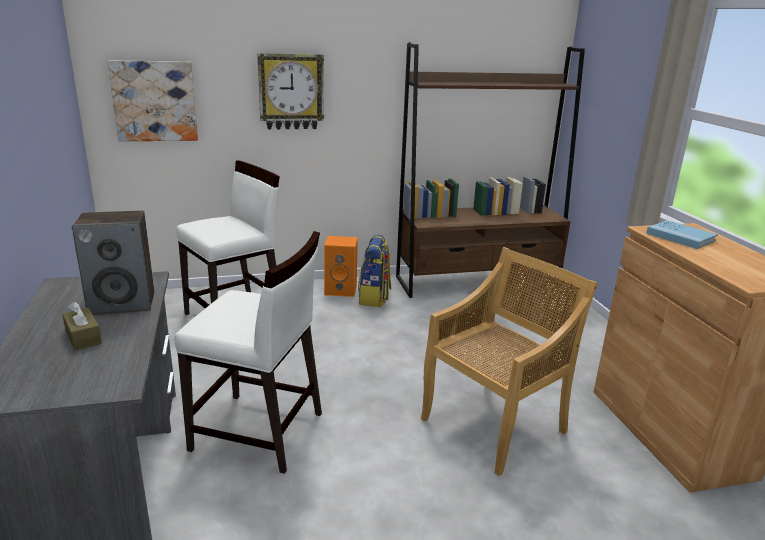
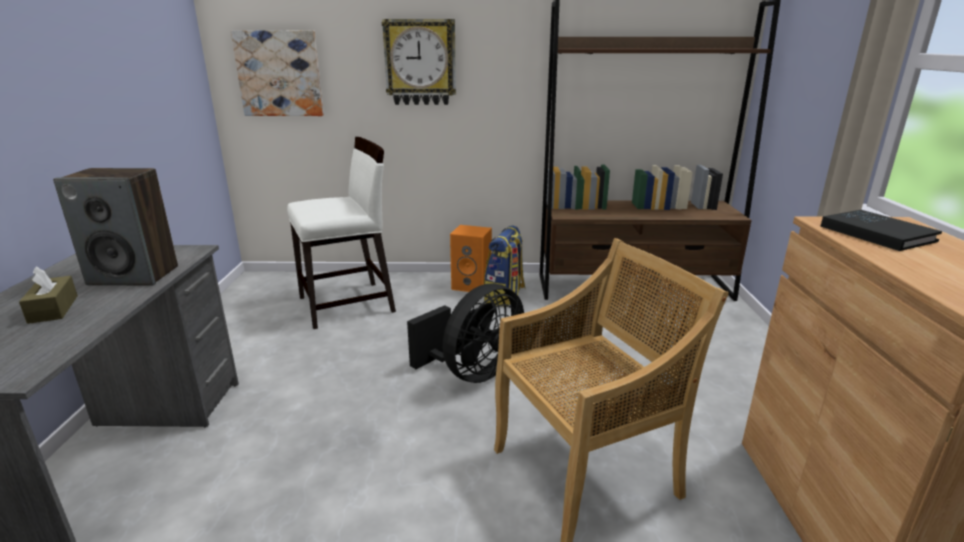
camera: 15 degrees right, 0 degrees up
(258, 432) = (298, 439): white chair -> none
(377, 363) = (473, 372): none -> black fan
(680, 237) = (877, 233): blue book -> black book

